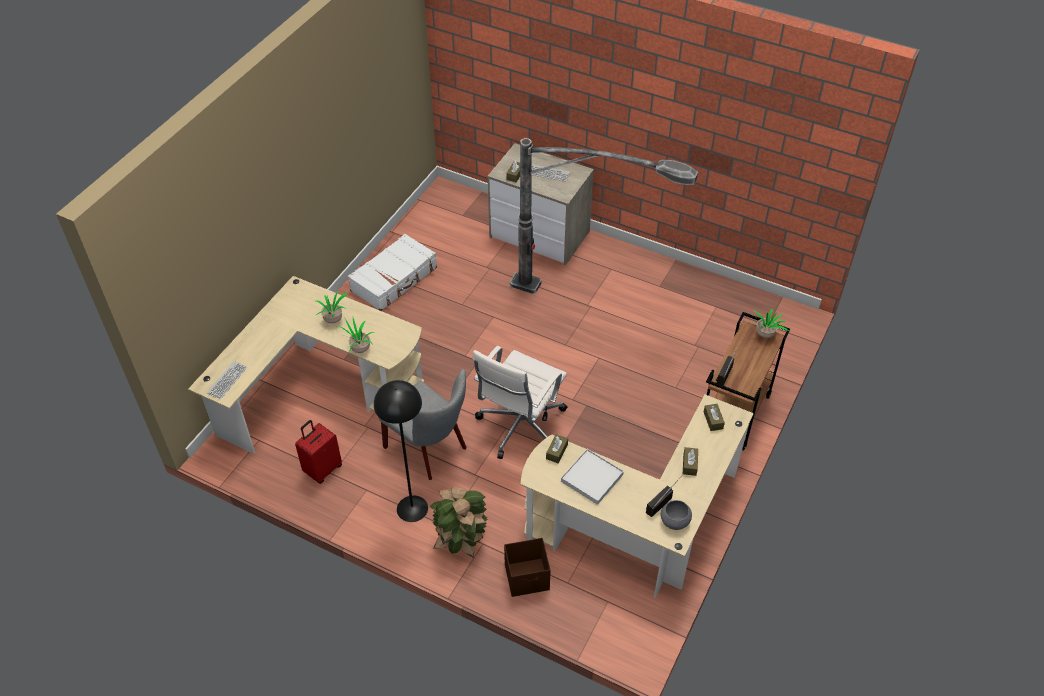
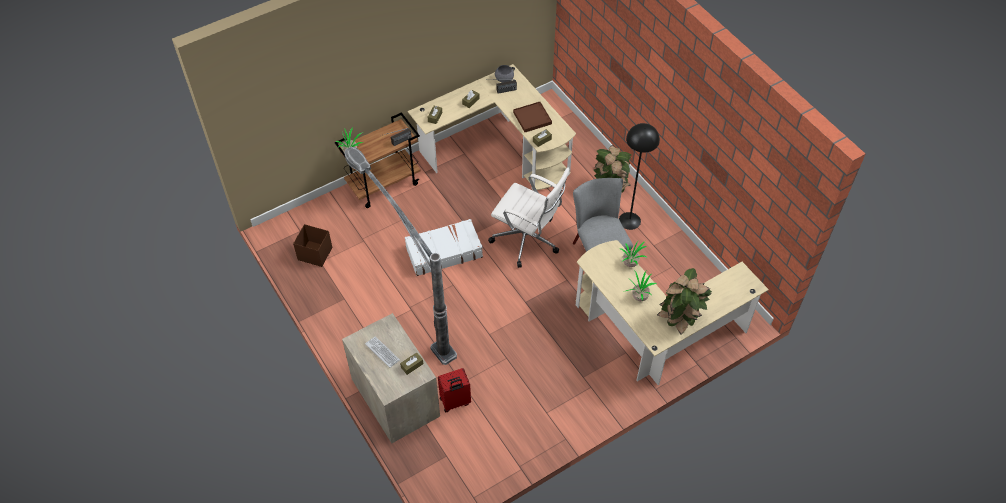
camera: 150 degrees left, 5 degrees up
(227, 380) = (737, 282): keyboard -> none
(280, 317) = (680, 319): none -> potted plant
(322, 469) = (677, 272): red suitcase -> red suitcase (455, 402)
(394, 279) = (547, 411): white suitcase -> white suitcase (443, 252)
(520, 427) = (528, 240): white office chair -> white office chair turned 60 degrees clockwise
(527, 578) = (582, 154): brown storage box -> brown storage box (314, 253)
(591, 478) = (532, 118): white tray -> brown tray

